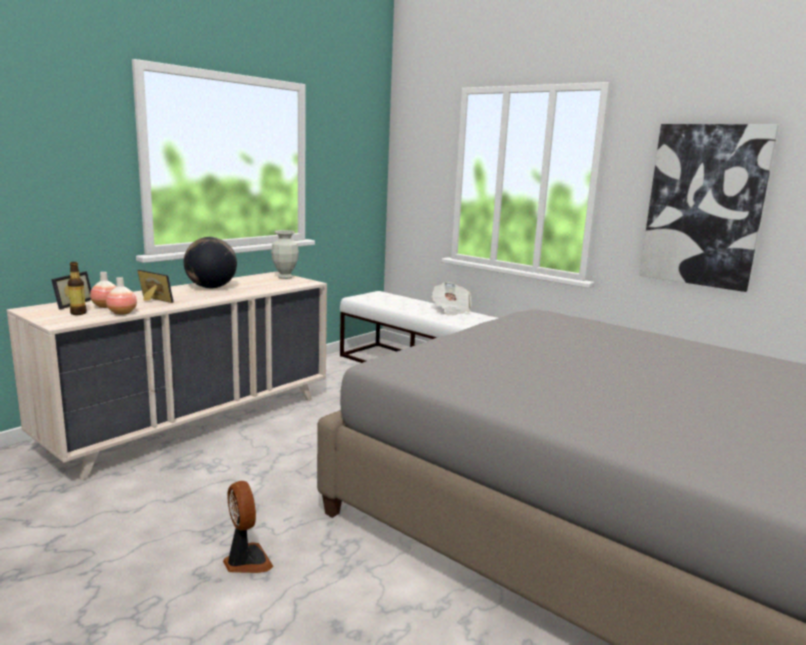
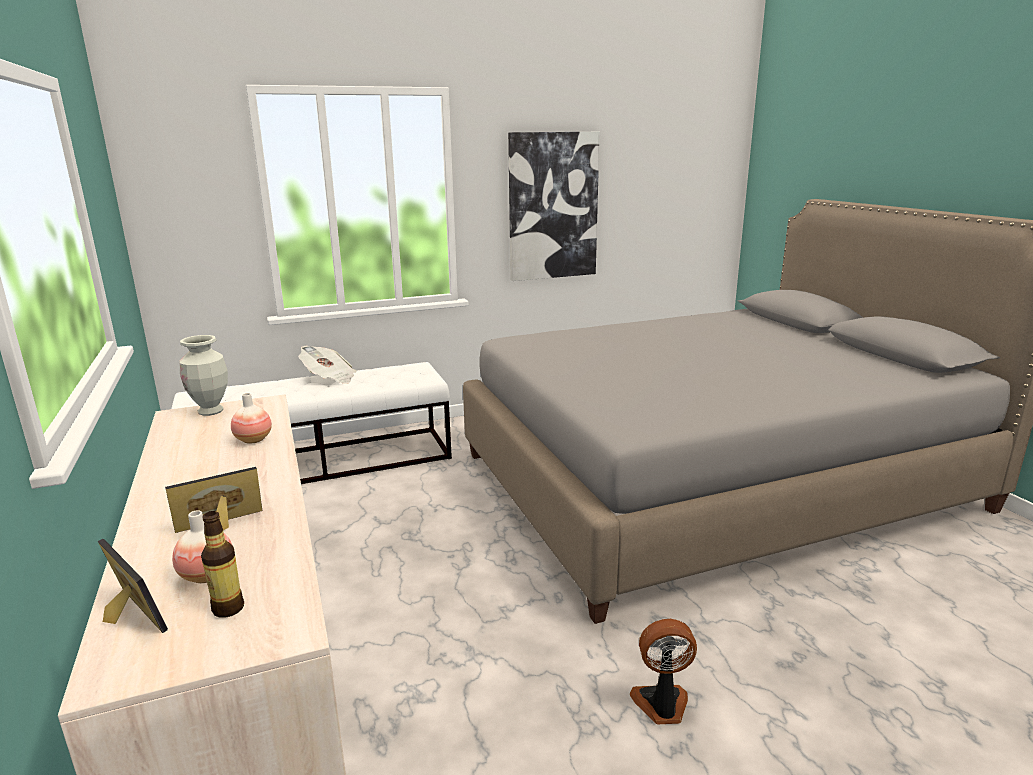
camera: 60 degrees left, 5 degrees up
(122, 313) = (281, 561): vase -> vase (253, 440)
(211, 287) = (197, 469): globe -> none

